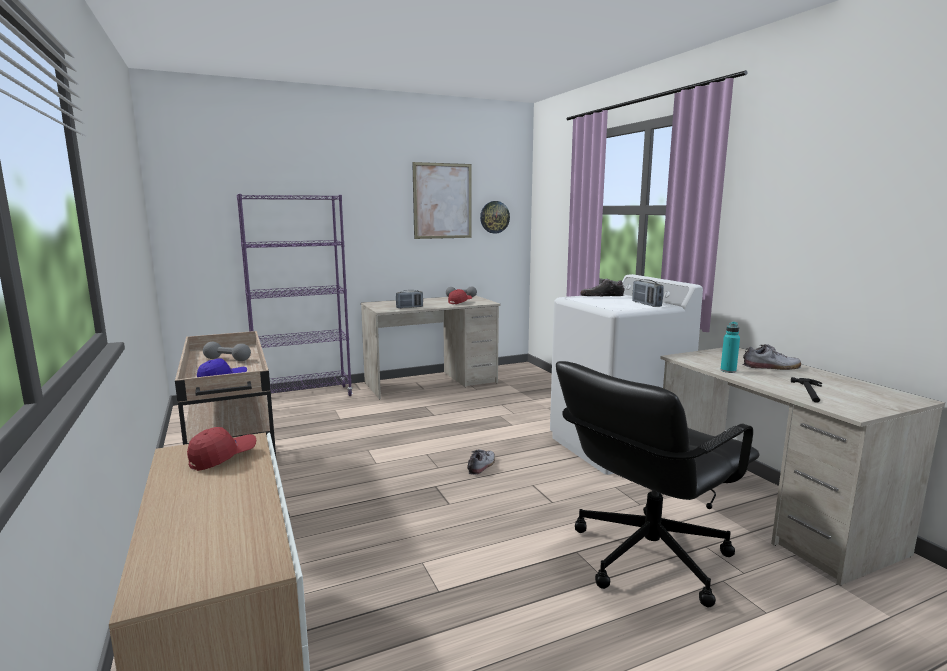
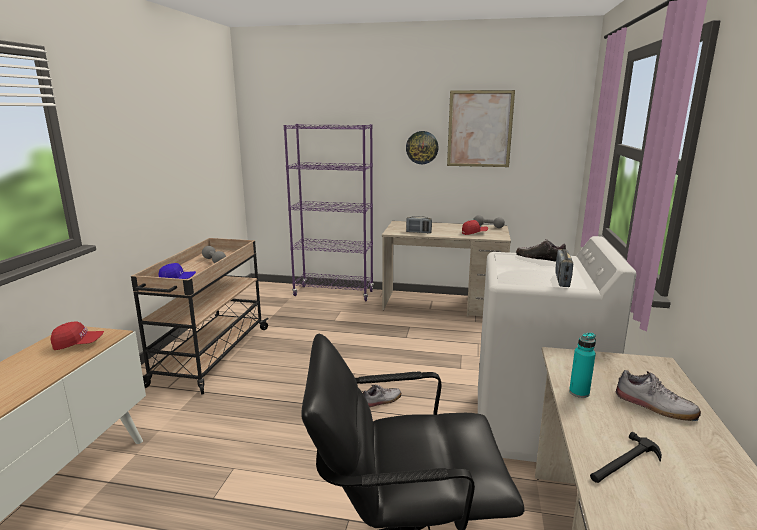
camera: 35 degrees right, 5 degrees up
(494, 217) = (538, 146): wall clock -> wall clock (422, 147)

